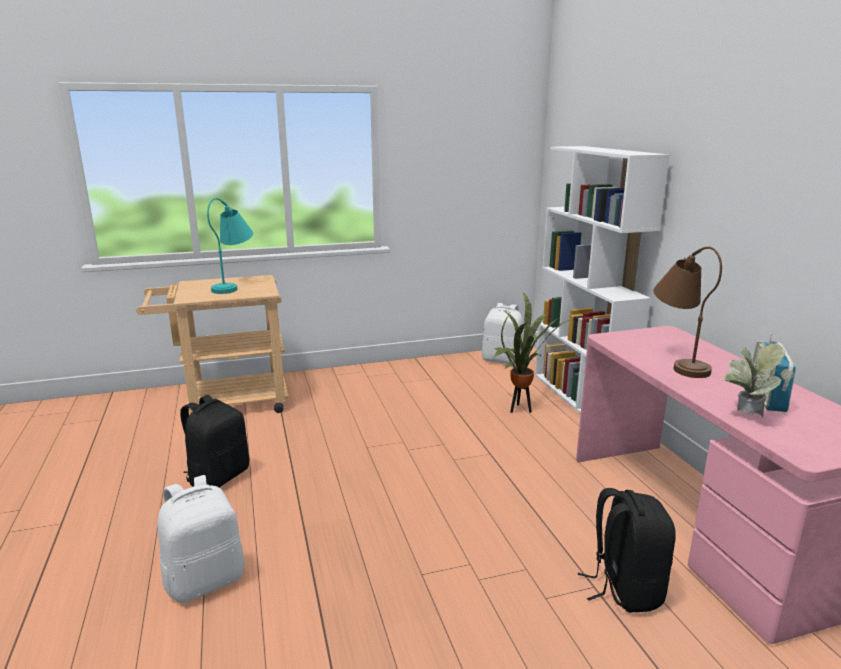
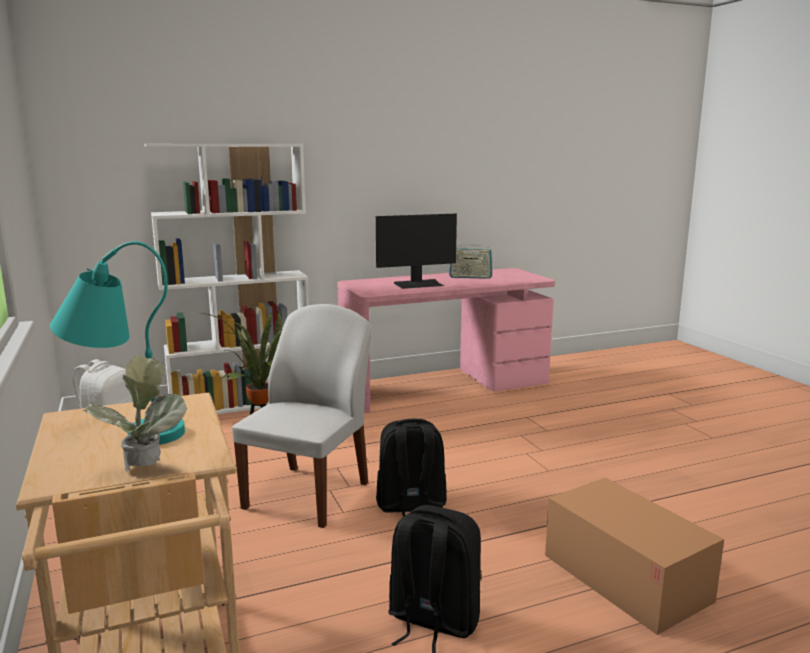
camera: 95 degrees left, 5 degrees down
(206, 580) = (625, 577): white backpack -> cardboard box
(398, 433) = (309, 494): none -> white chair
(624, 588) = (522, 409): black backpack -> black backpack (410, 507)
(677, 362) = (418, 284): brown table lamp -> monitor
(744, 416) = (500, 281): potted plant -> potted plant (144, 473)

